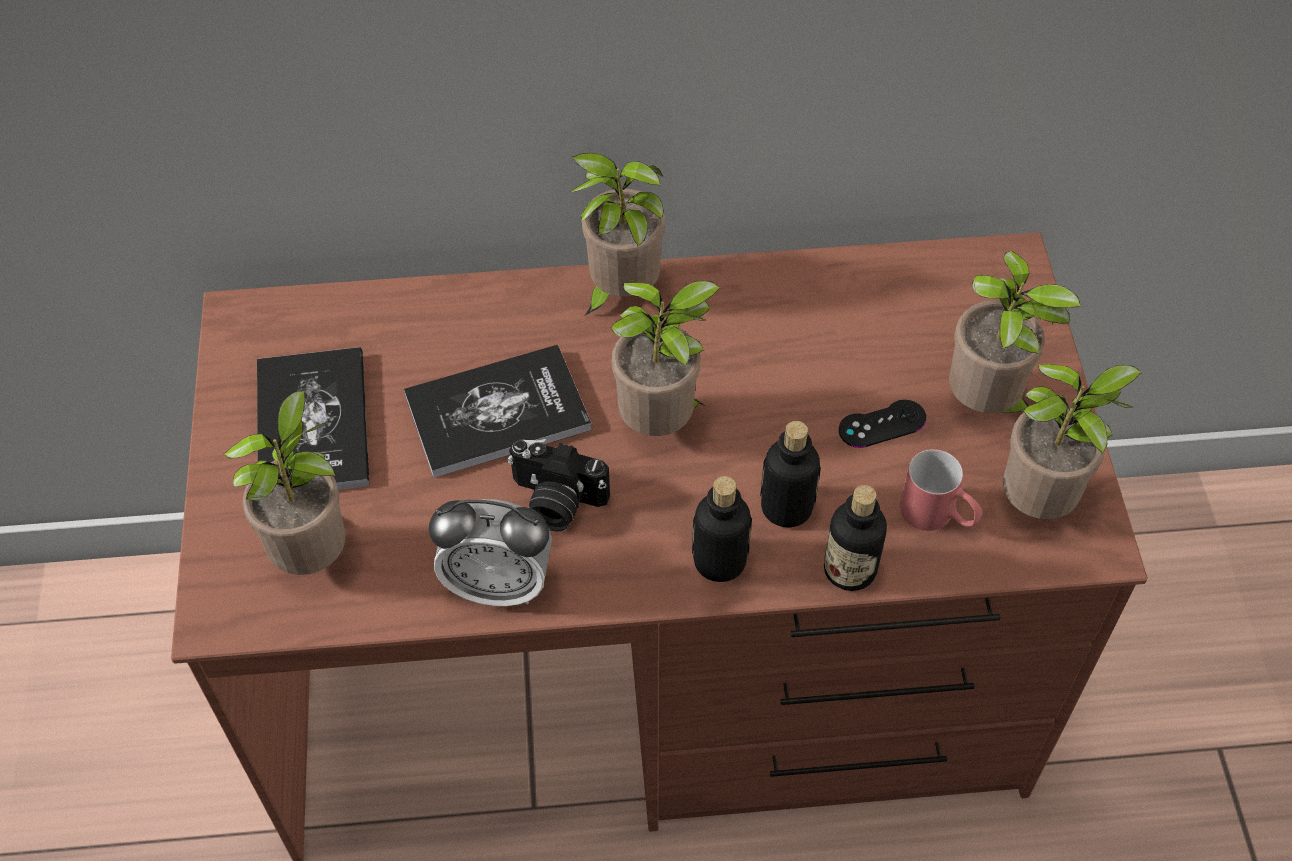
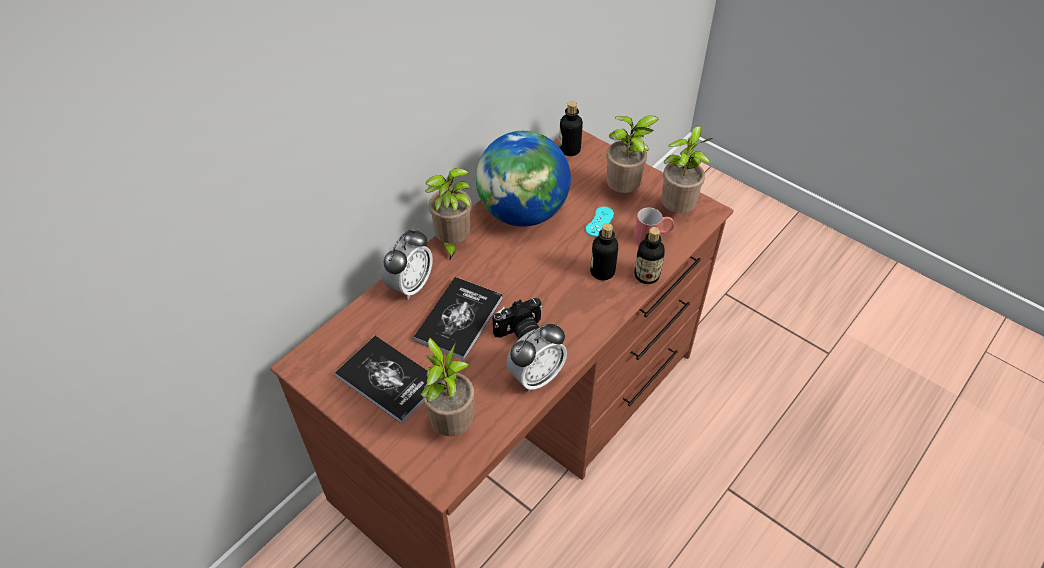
camera: 45 degrees left, 5 degrees down
(491, 312) = (410, 285): none -> alarm clock
(662, 423) = (525, 277): potted plant -> none
(719, 561) = (602, 306): bottle -> bottle (569, 149)
(779, 321) = (523, 212): none -> globe
(882, 424) = (599, 221): black game controller -> turquoise game controller

